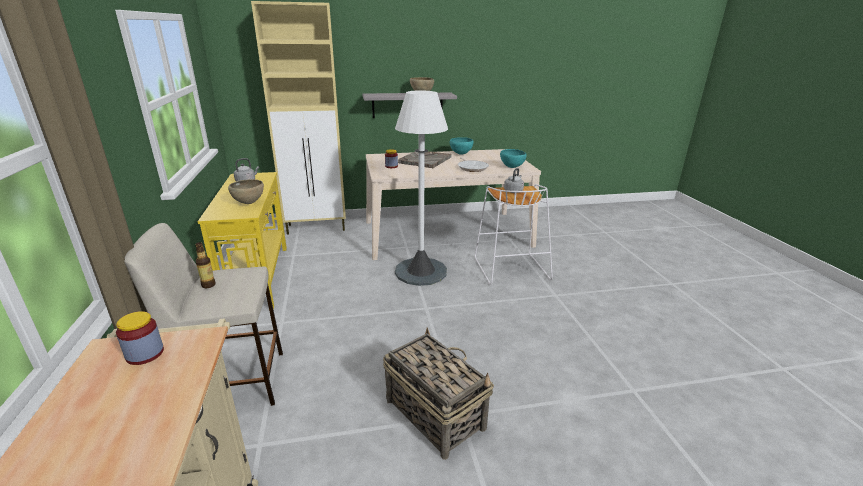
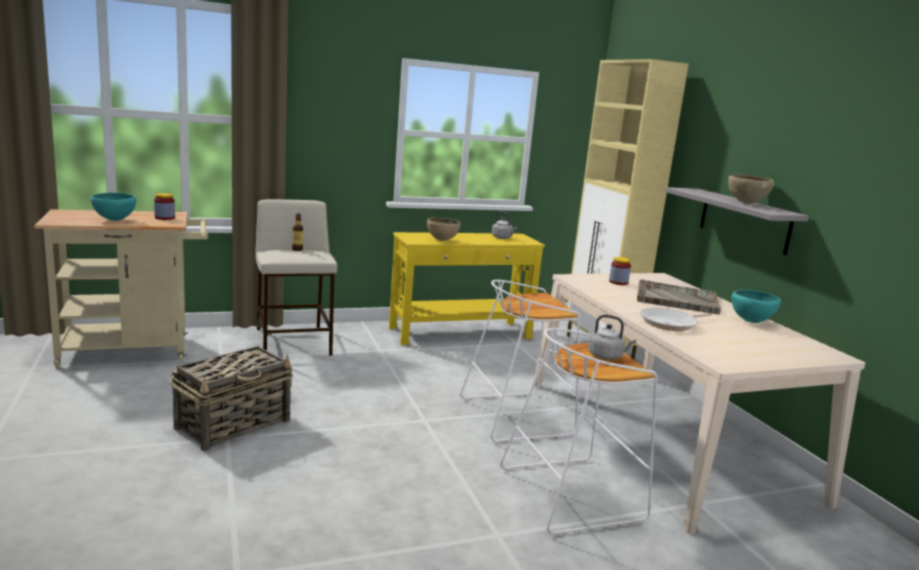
camera: 80 degrees right, 10 degrees down
(421, 272) = (517, 416): white floor lamp -> white stool
(511, 167) = (712, 351): turquoise bowl -> turquoise bowl (114, 220)

